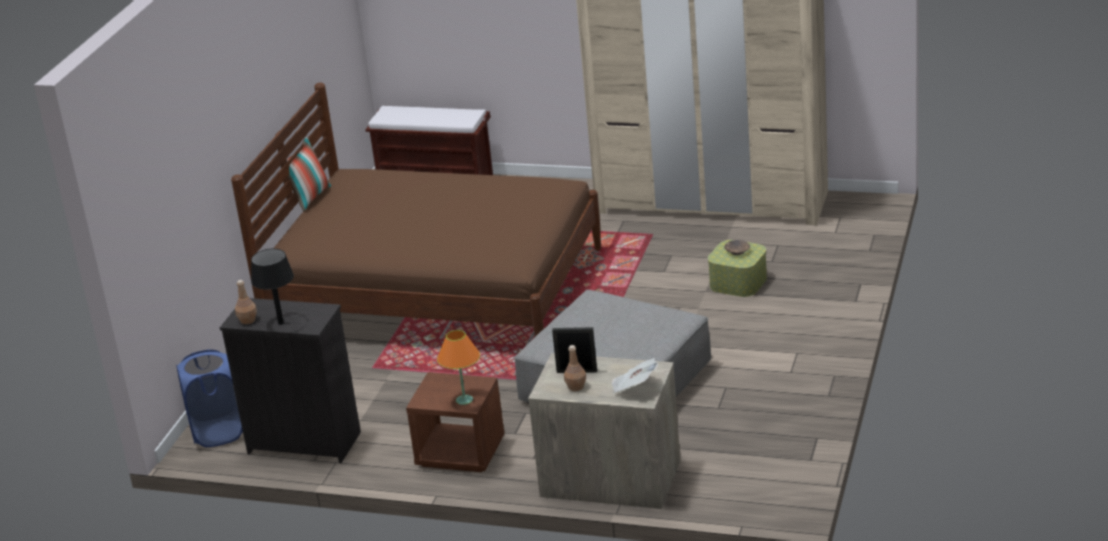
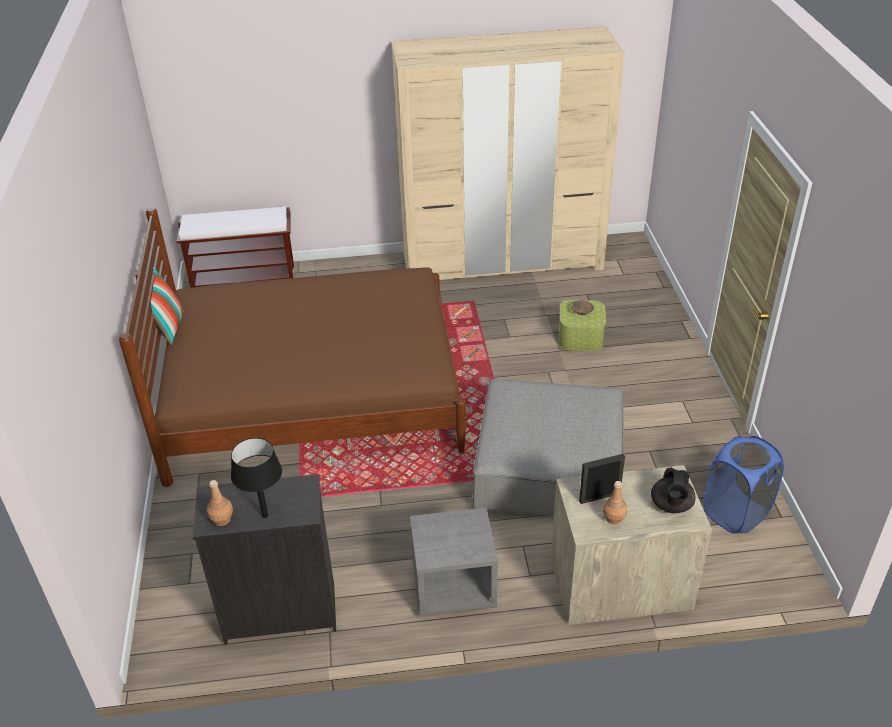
camera: 25 degrees left, 10 degrees up
(218, 432) = (175, 622): blue laundry basket -> blue laundry basket (736, 513)
(460, 453) = (453, 587): brown nightstand -> grey nightstand
(464, 400) = (472, 545): orange table lamp -> none
(634, 387) = (671, 505): newspaper -> black teapot

